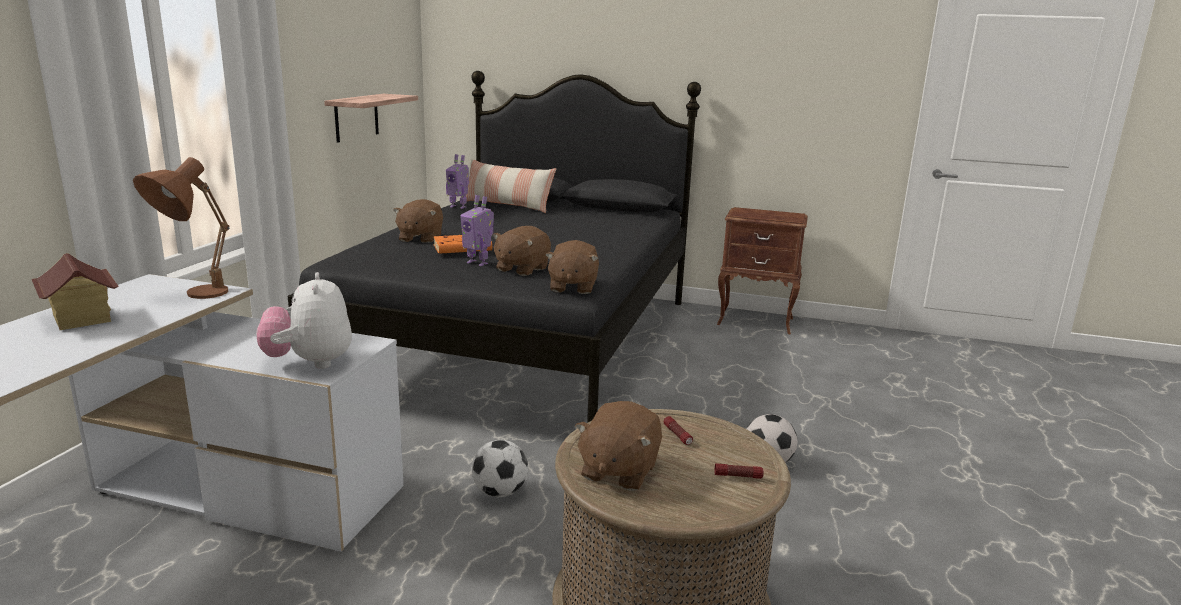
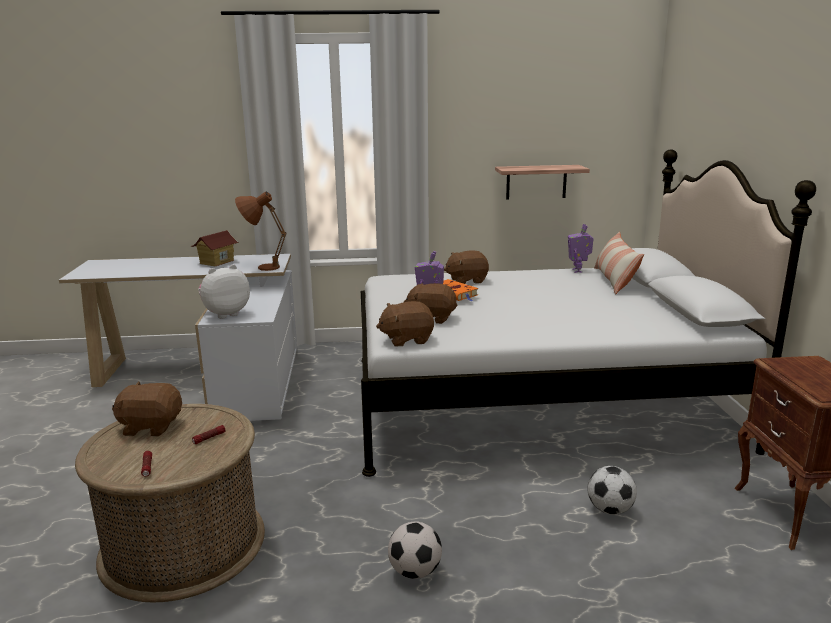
camera: 70 degrees right, 0 degrees up
(500, 492) = (293, 453): football -> football (609, 510)
(523, 344) = (535, 401): black bed -> white bed

